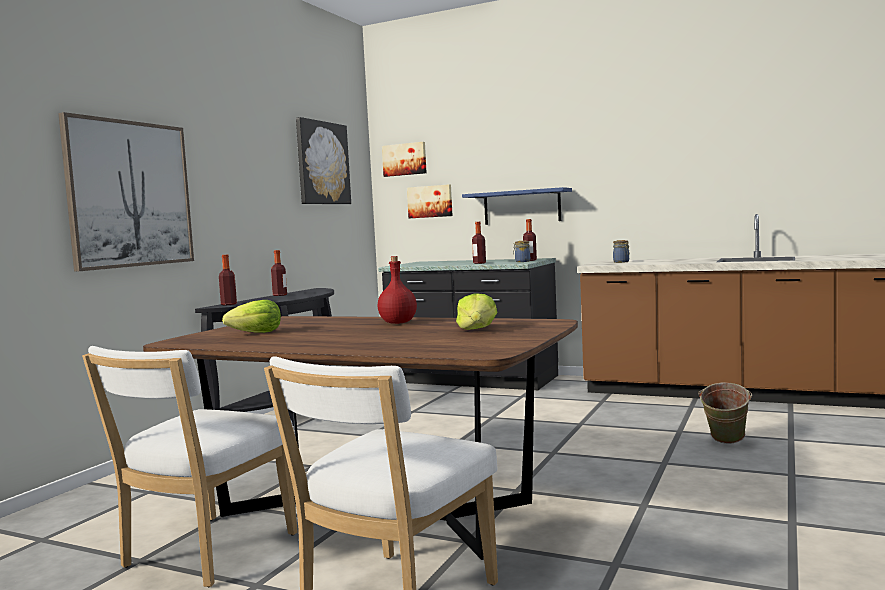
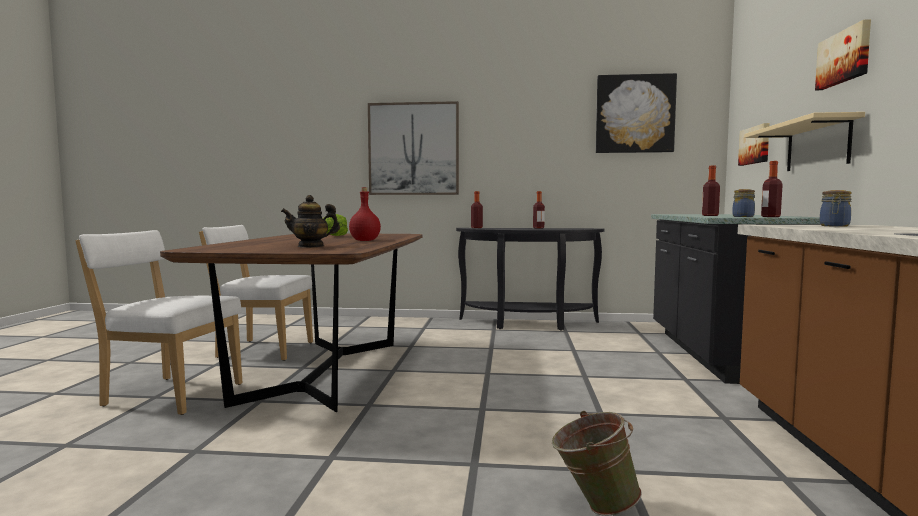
camera: 70 degrees right, 0 degrees up
(405, 159) = (745, 99): picture -> picture (844, 57)
(477, 329) = (311, 246): lettuce -> teapot
(522, 207) = (817, 145): blue shelf -> beige shelf

